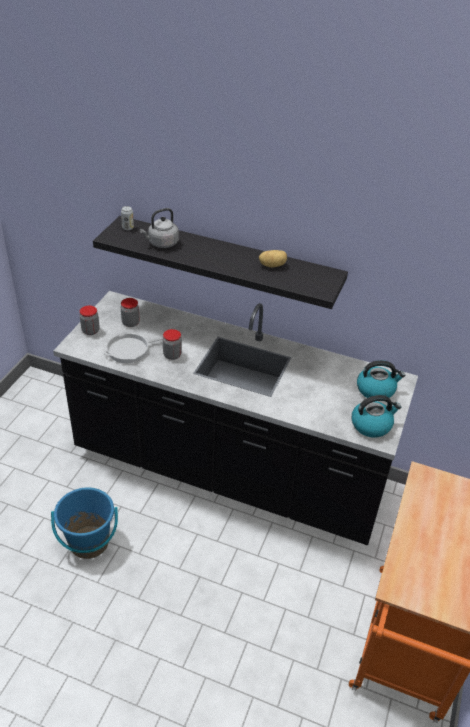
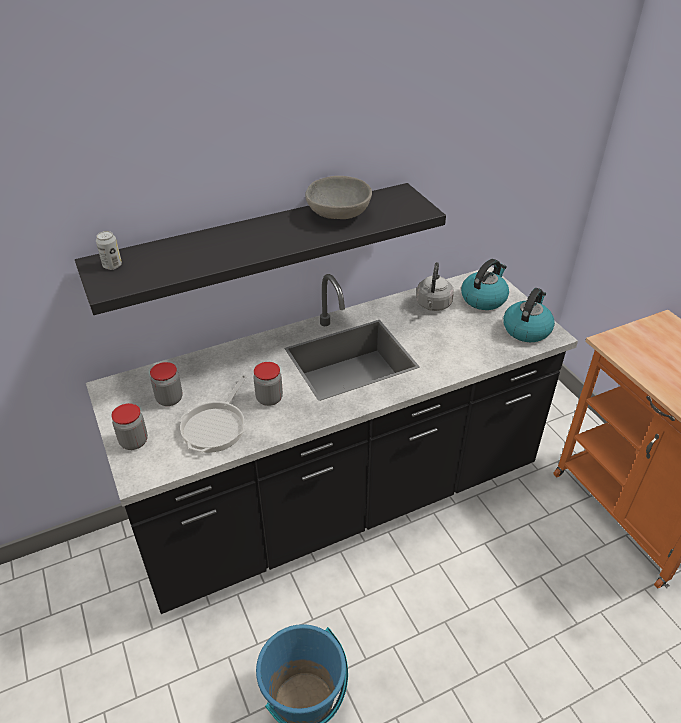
camera: 45 degrees left, 0 degrees up
(161, 243) = (185, 258): grey kettle -> grey kettle (433, 305)
(272, 265) = (337, 214): potato -> grey bowl

